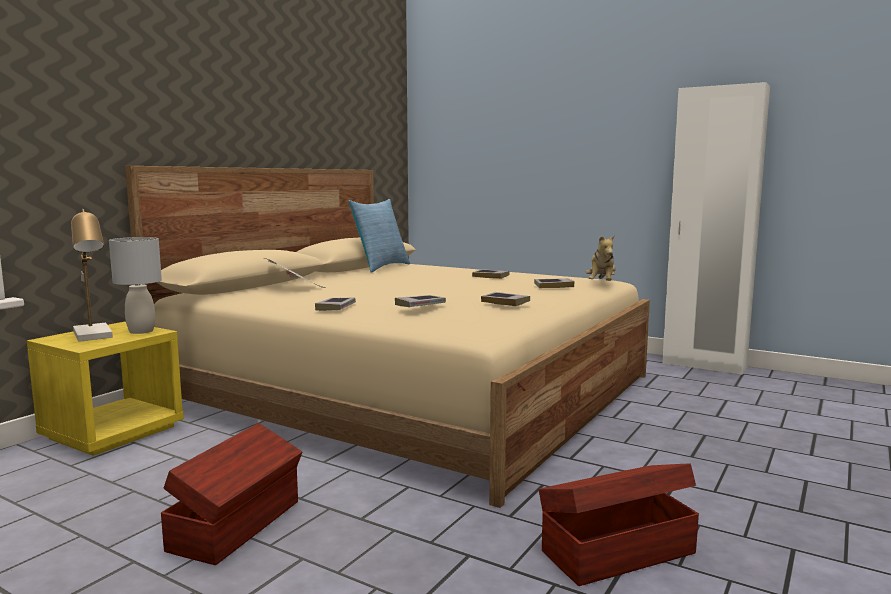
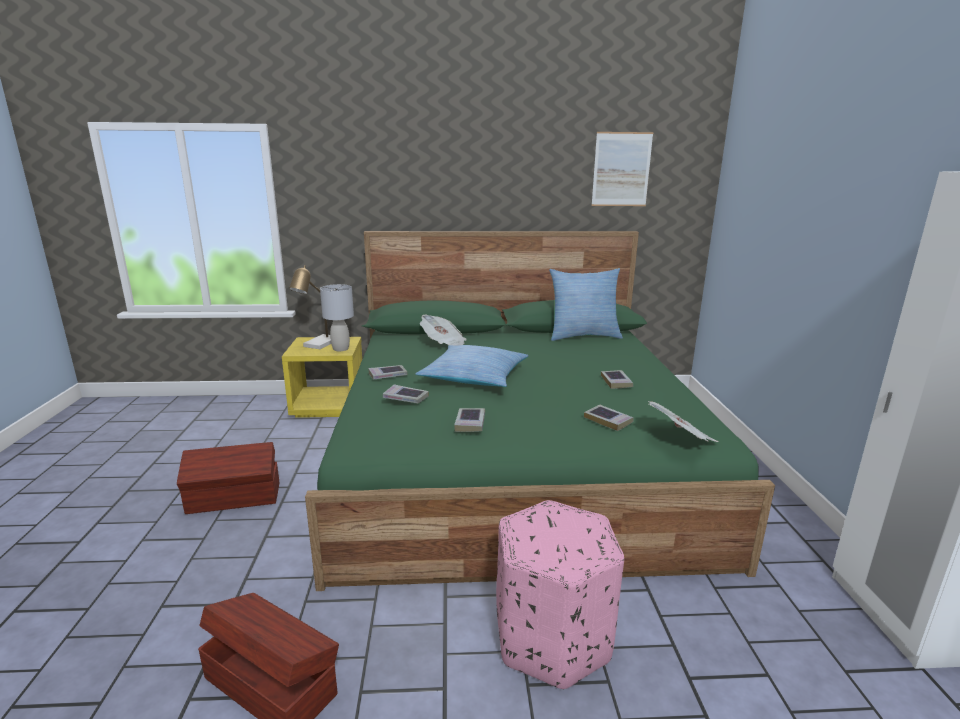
camera: 55 degrees right, 10 degrees up
(351, 110) = (621, 169): none -> picture
(405, 292) = (474, 376): none -> pillow
(412, 389) = (514, 460): beige bed -> green bed
(601, 284) = (680, 439): plush toy -> newspaper
(652, 437) = (553, 638): none -> pink ottoman

